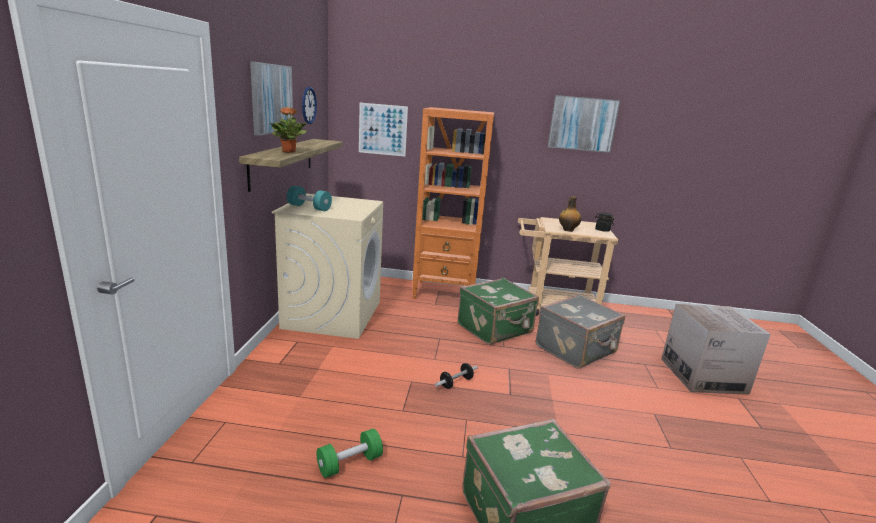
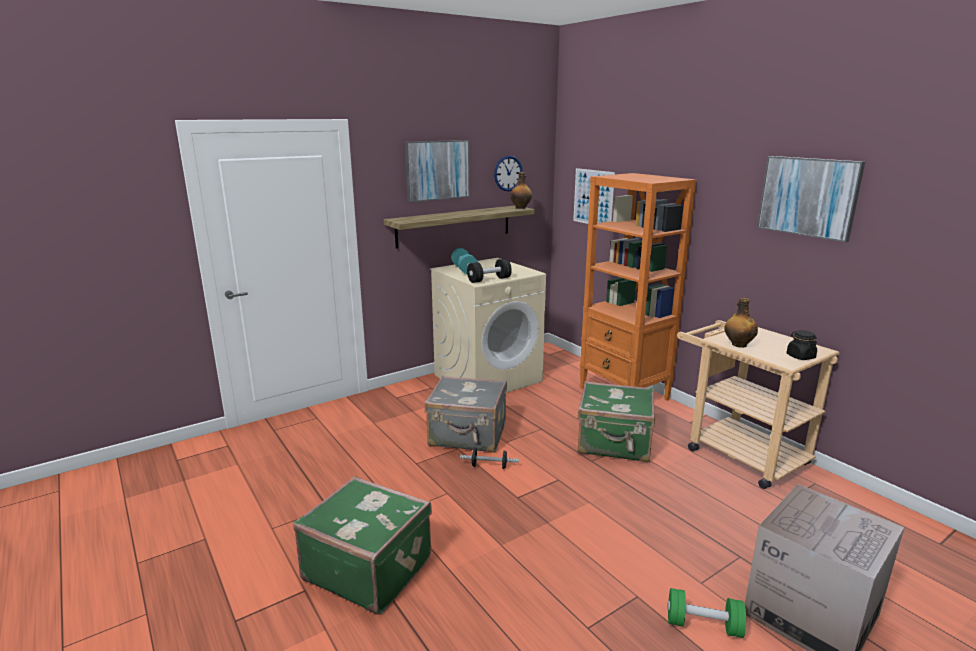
camera: 50 degrees right, 0 degrees up
(289, 151) = (436, 217): potted plant -> none
(329, 140) = (521, 208): none -> bottle
(349, 463) = (333, 474): green dumbbell -> green dumbbell (703, 625)
(357, 213) = (489, 280): none -> black dumbbell
(576, 350) = (672, 501): grey suitcase -> grey suitcase (468, 436)

